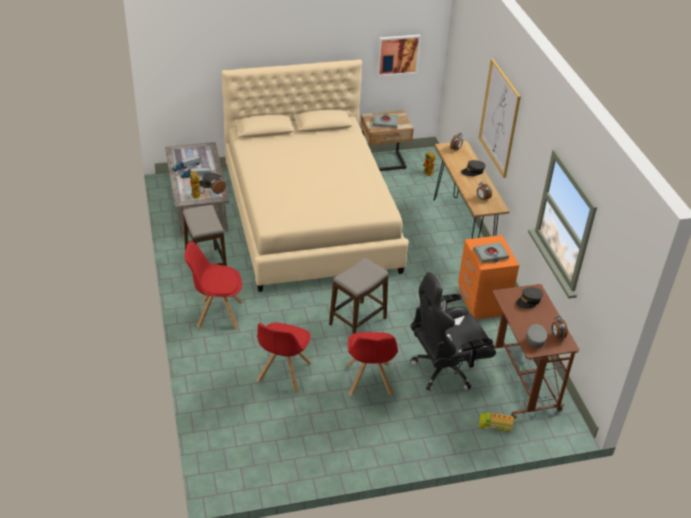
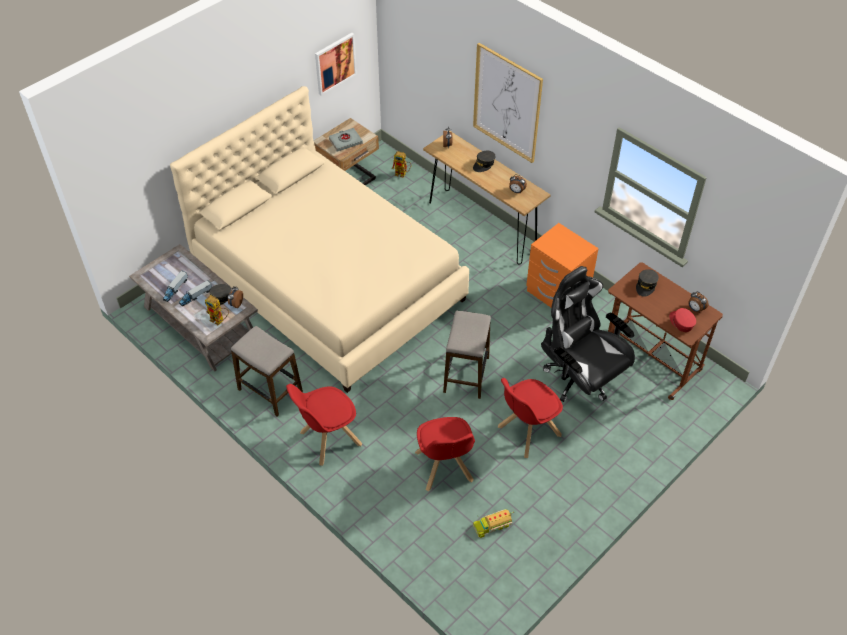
camera: 30 degrees left, 10 degrees up
(369, 381) = (527, 432): red chair -> red chair turned 90 degrees clockwise
(448, 368) = (582, 380): black office chair -> black office chair turned 105 degrees clockwise
(490, 255) = (566, 249): grey book -> none
(496, 424) = (662, 414): toy truck -> toy truck (492, 525)
(535, 339) = (681, 322): grey cap -> red cap

